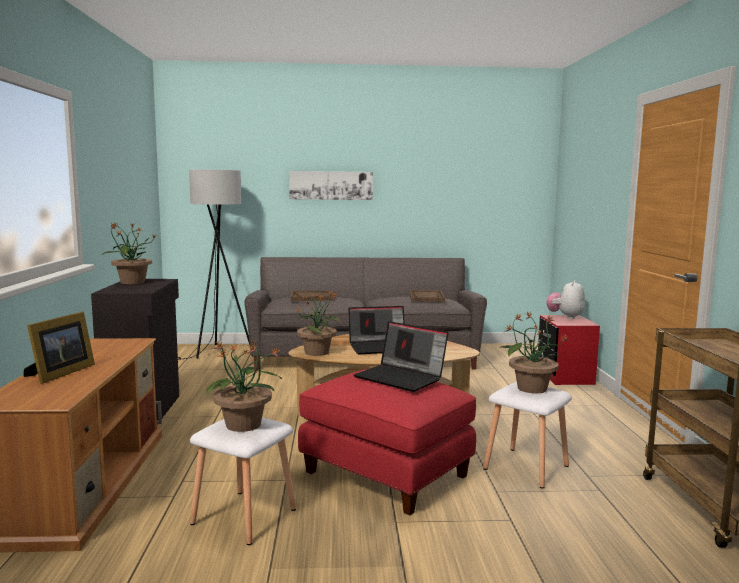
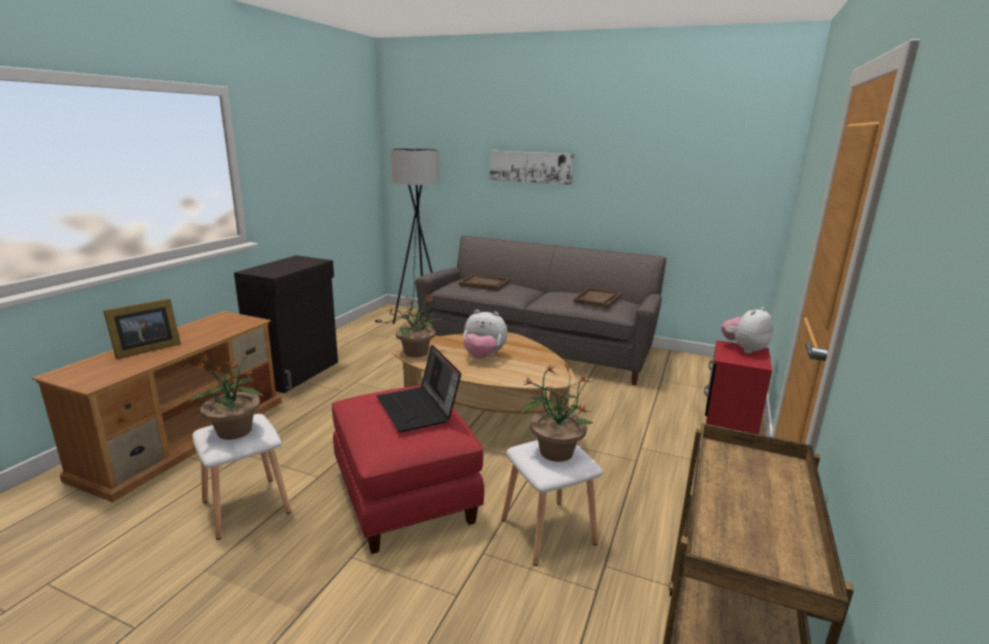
camera: 25 degrees right, 10 degrees up
(132, 282) = (289, 261): potted plant -> none
(381, 347) = (483, 357): laptop -> plush toy

